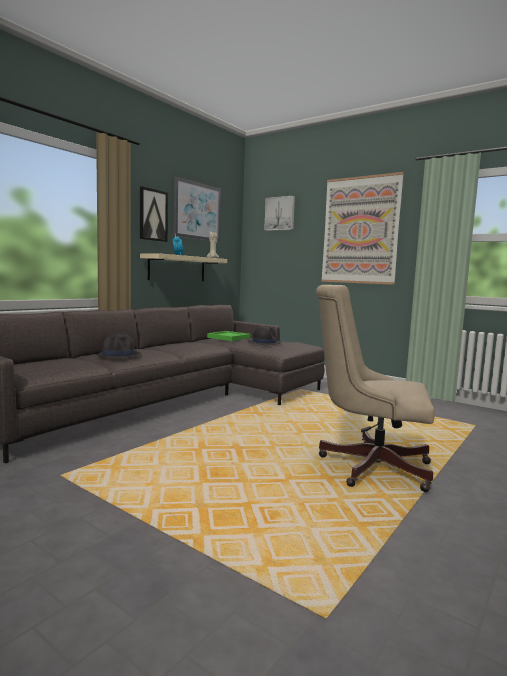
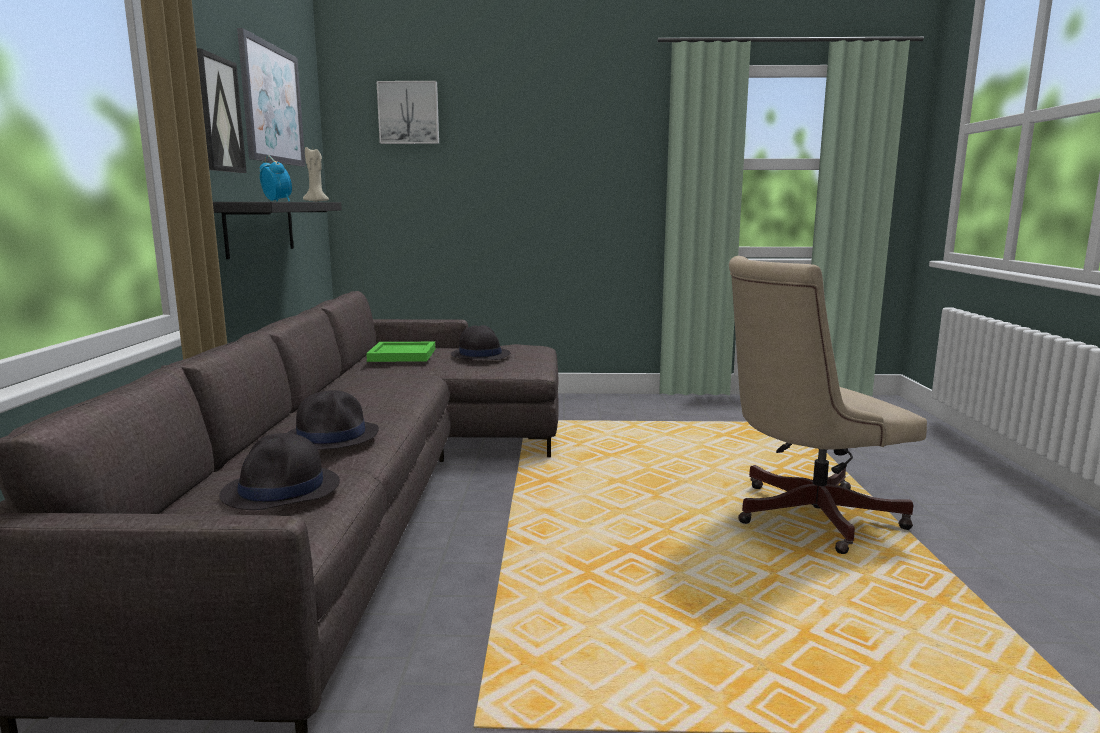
camera: 35 degrees left, 5 degrees up
(60, 363) = (282, 490): none -> black hat
(177, 268) = (260, 227): beige shelf -> black shelf
(360, 230) = (566, 149): picture -> none

